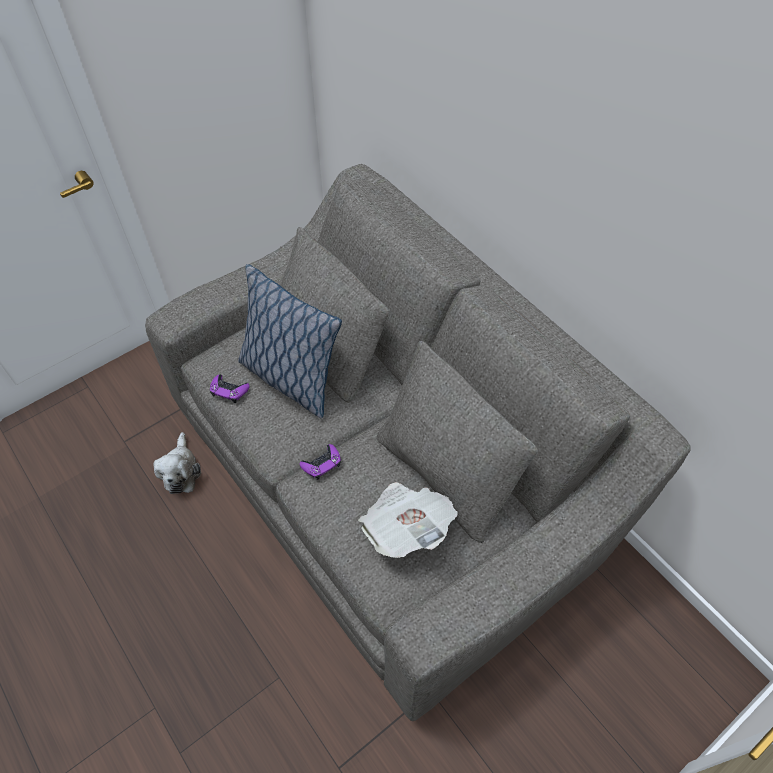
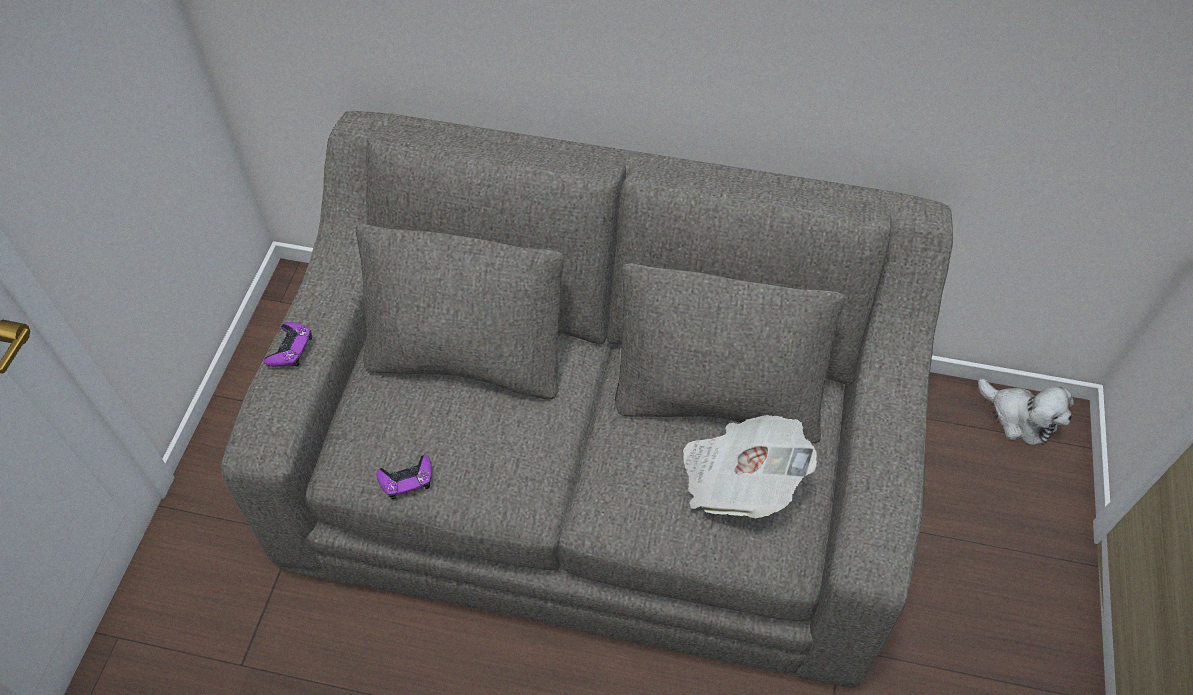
camera: 40 degrees left, 0 degrees up
(180, 471) = (353, 642): plush toy -> plush toy (1020, 417)
(289, 377) = (463, 416): pillow -> none
(322, 464) = (593, 482): purple game controller -> purple game controller (290, 349)

